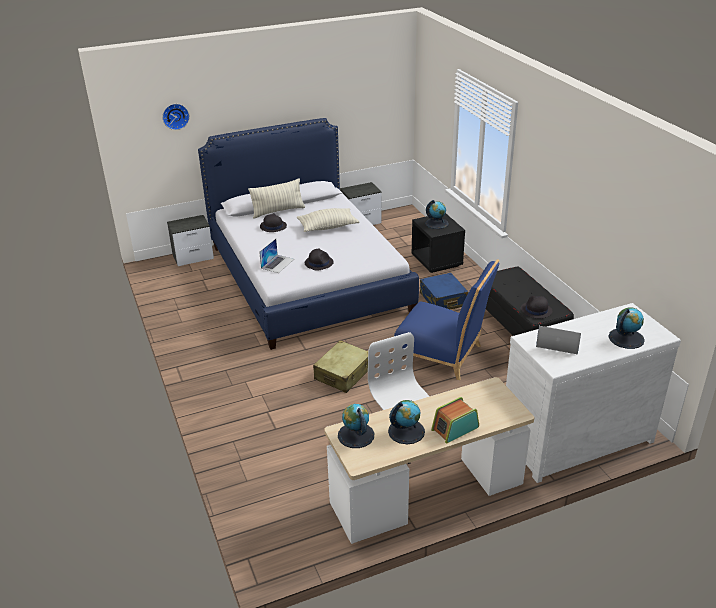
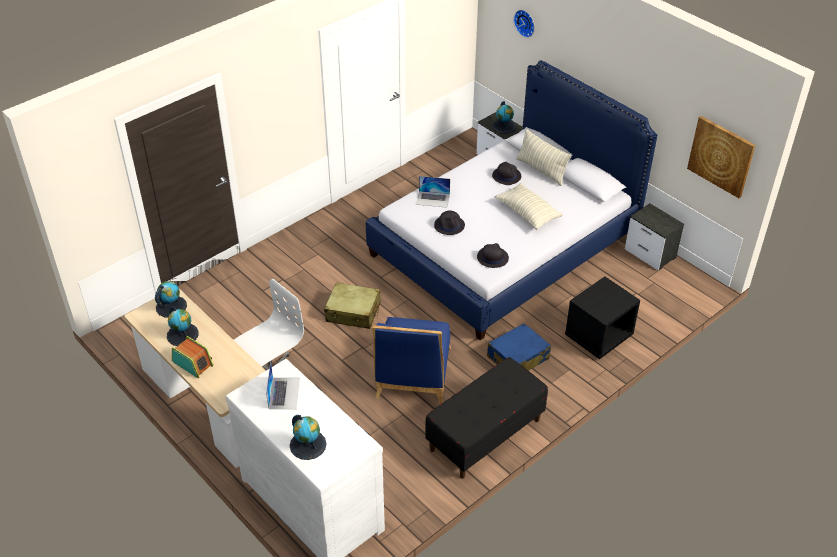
camera: 70 degrees right, 10 degrees up
(384, 109) = (721, 156): none -> picture
(437, 223) = (606, 298): globe -> globe (504, 126)
(536, 310) = (455, 413): black hat -> black hat (492, 257)

